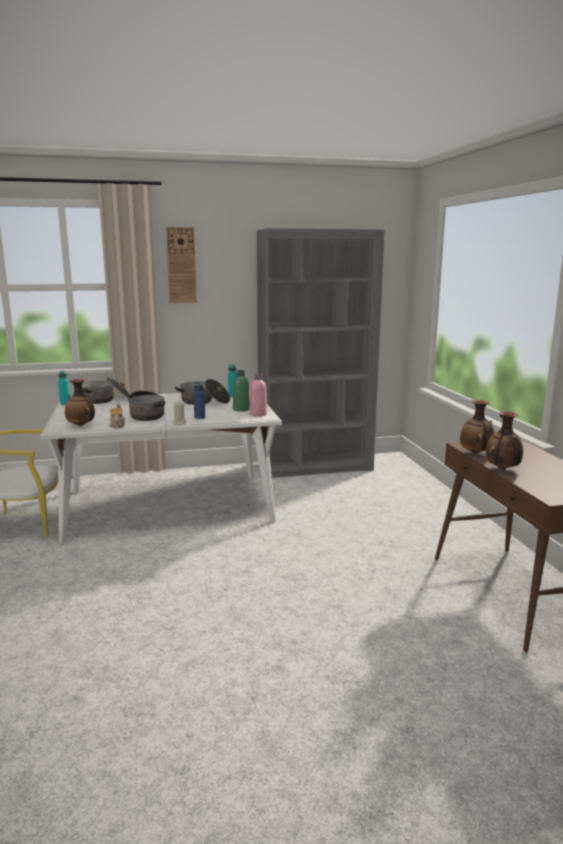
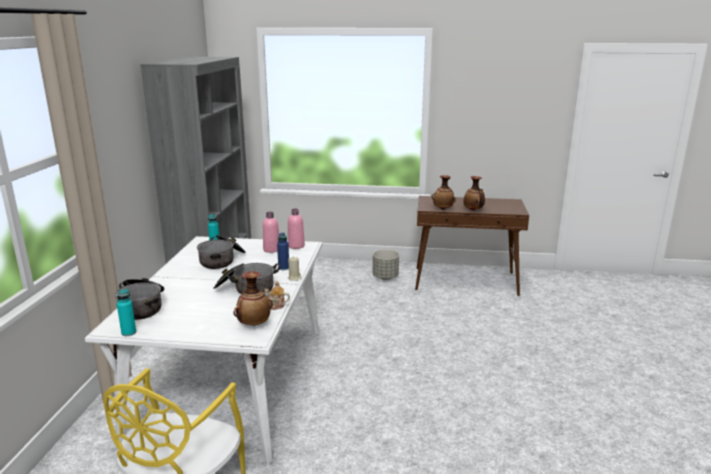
camera: 70 degrees left, 5 degrees up
(181, 265) = (97, 116): wall clock -> none
(241, 409) = (271, 249): green bottle -> pink bottle
(449, 534) = (385, 277): none -> grey planter

